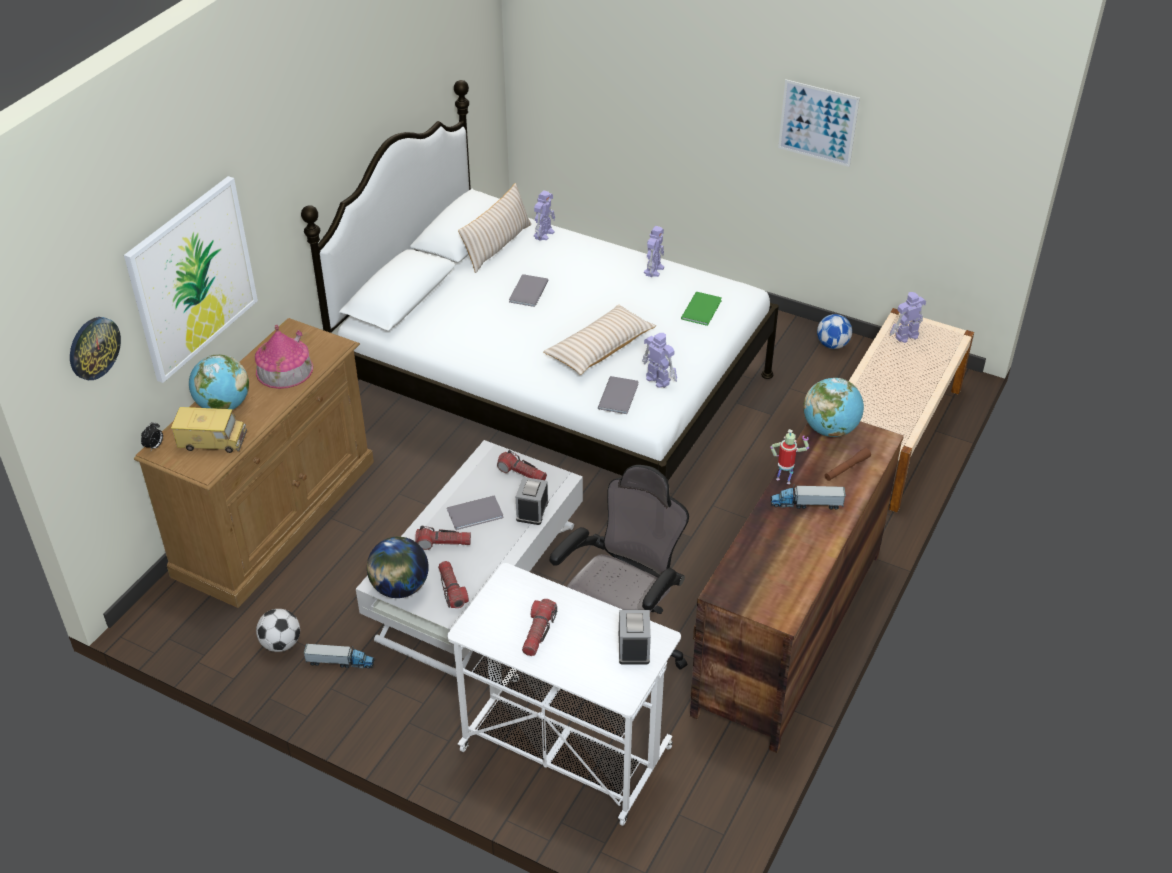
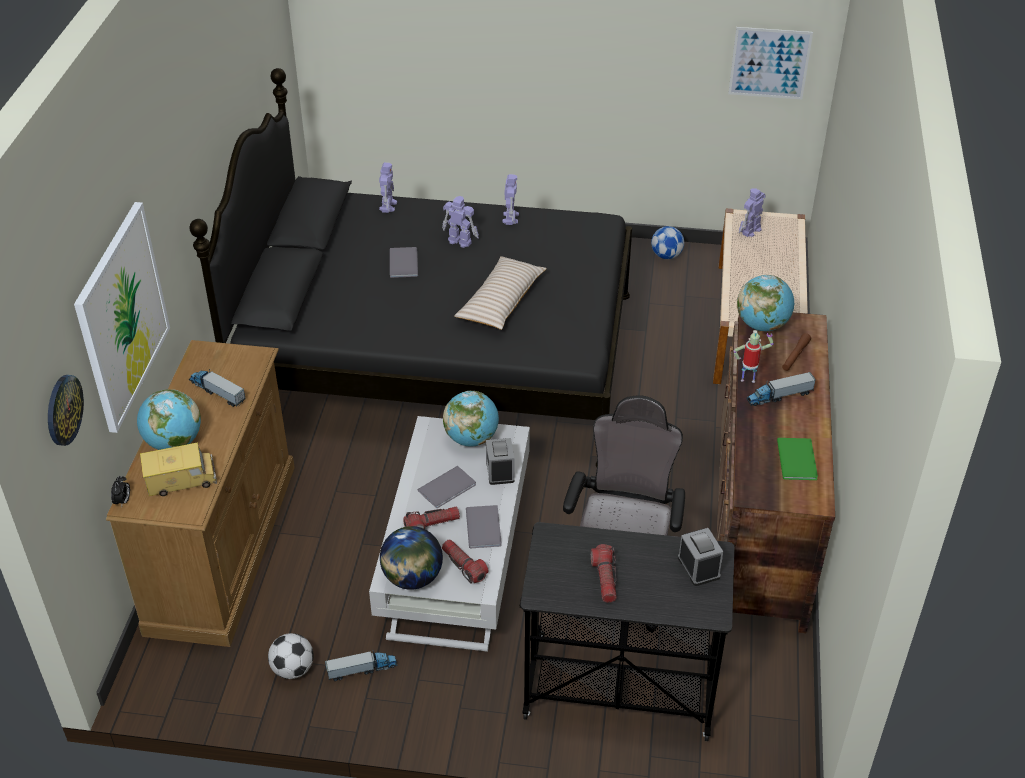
camera: 20 degrees left, 0 degrees up
(284, 370) = (217, 392): toy house -> toy truck
(497, 246) = (348, 226): beige pillow -> none
(522, 473) = (471, 438): flashlight -> globe
(556, 395) = (440, 360): white bed -> black bed
(564, 749) = (618, 687): white desk -> black desk
(620, 395) = (544, 340): grey book -> grey book (485, 526)
(657, 379) = (570, 317): toy robot -> toy robot (459, 241)
(703, 309) = (575, 244): green book -> green book (798, 459)
(818, 123) = (631, 48): picture -> picture (769, 63)

